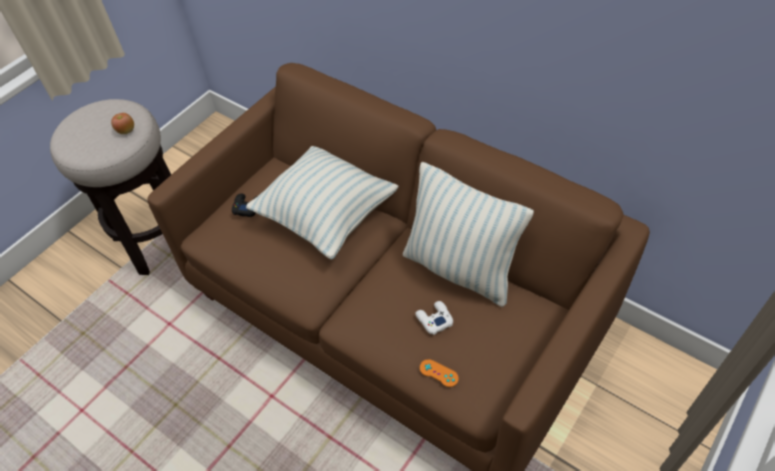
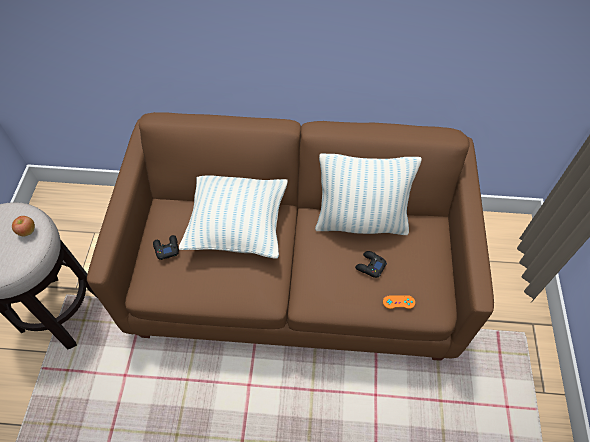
camera: 35 degrees left, 5 degrees up
(434, 319) = (370, 266): white game controller -> black game controller

